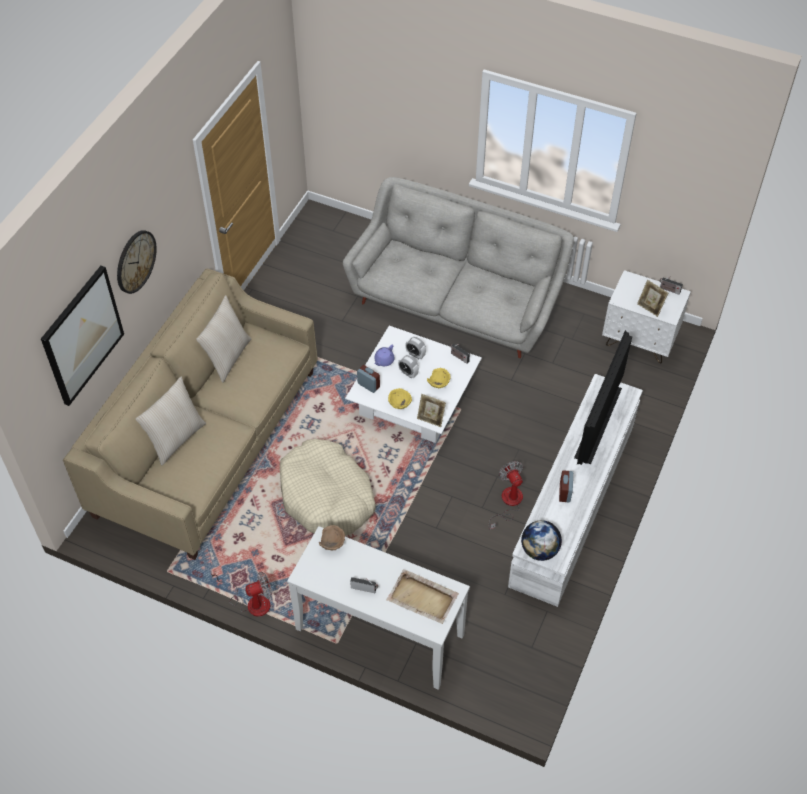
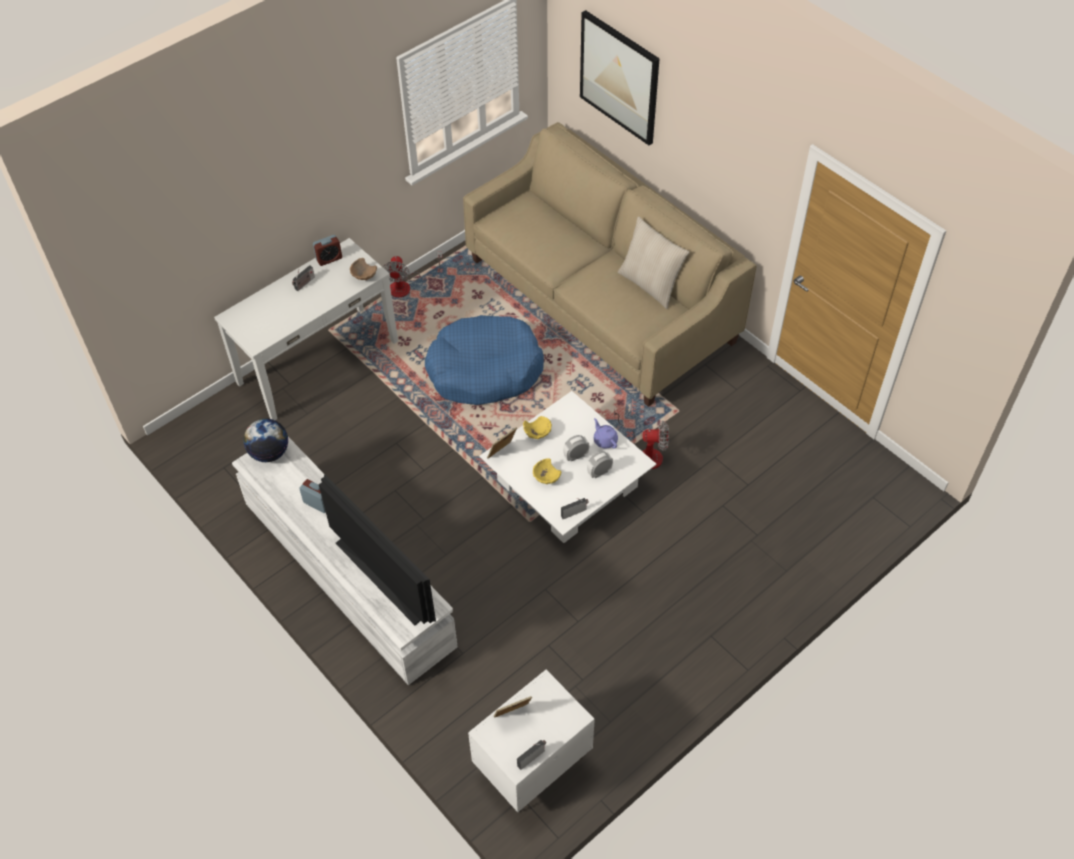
camera: 115 degrees right, 0 degrees up
(135, 261) = (693, 120): wall clock -> none
(176, 438) = (567, 225): beige pillow -> none
(327, 496) = (484, 370): beige dog bed -> blue dog bed
(368, 385) = (577, 415): alarm clock -> alarm clock (329, 259)
(423, 598) = (265, 319): beige tray -> none
(456, 303) = (692, 582): grey sofa -> none
(508, 503) = (386, 515): fan -> fan (644, 453)

